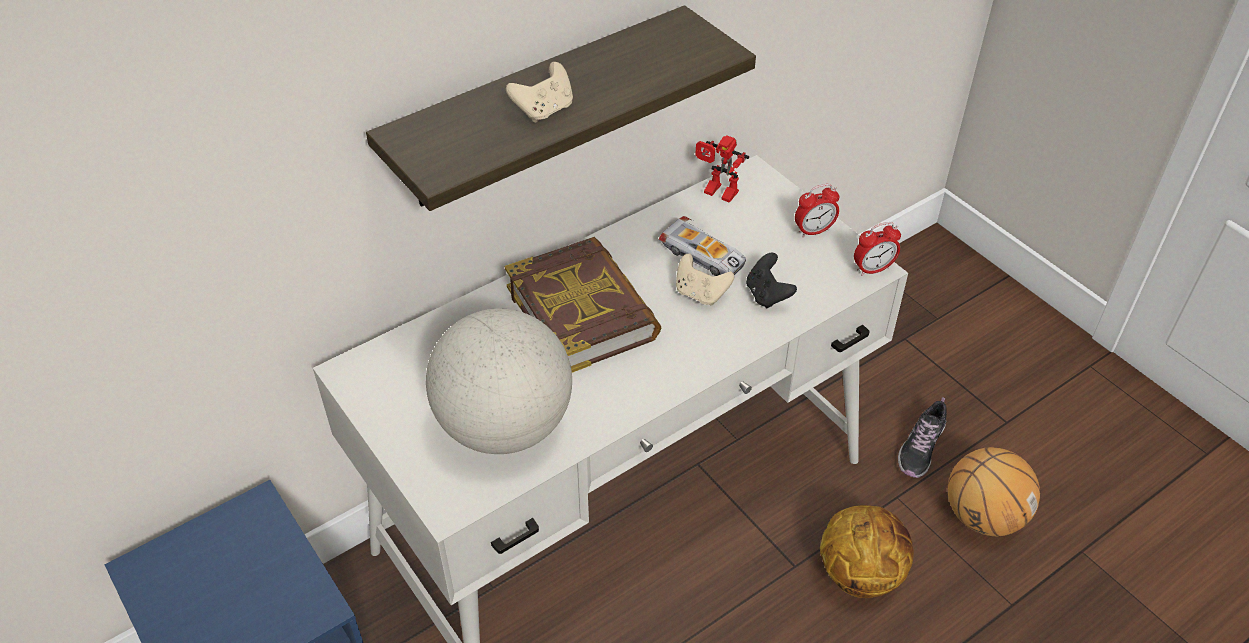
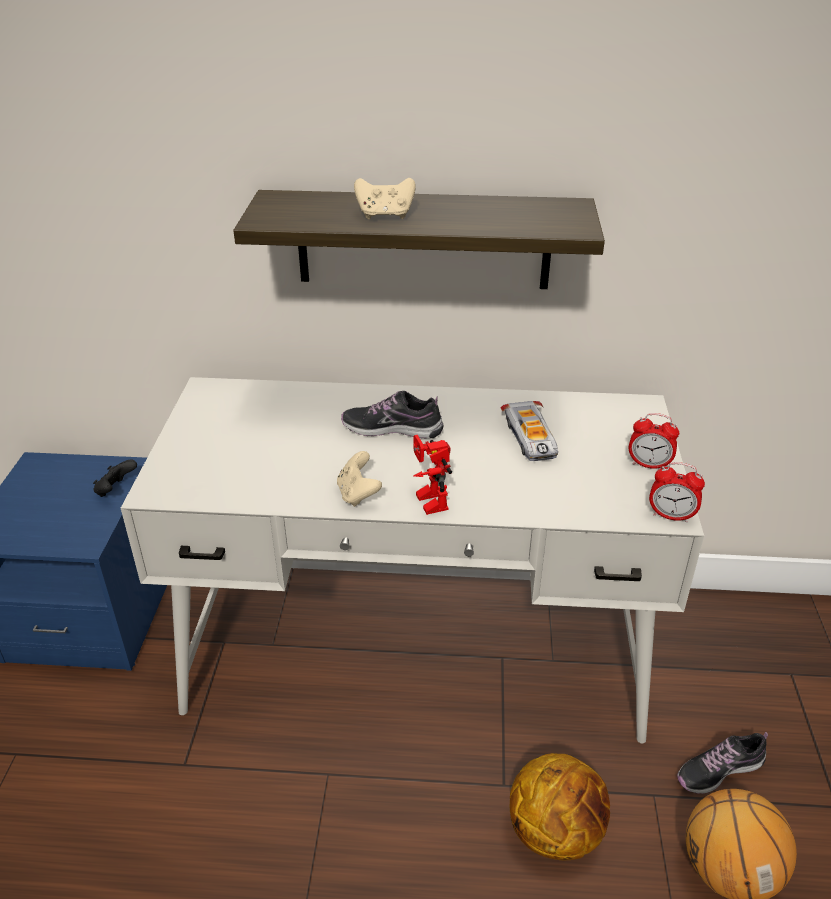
camera: 40 degrees right, 10 degrees down
(505, 426) = (250, 467): globe -> none
(582, 312) = (392, 429): book -> shoe
(700, 294) = (495, 460): beige game controller -> beige game controller (358, 494)
(717, 193) = (594, 405): toy robot -> toy robot (426, 501)
(767, 295) = (549, 487): black game controller -> black game controller (116, 490)

